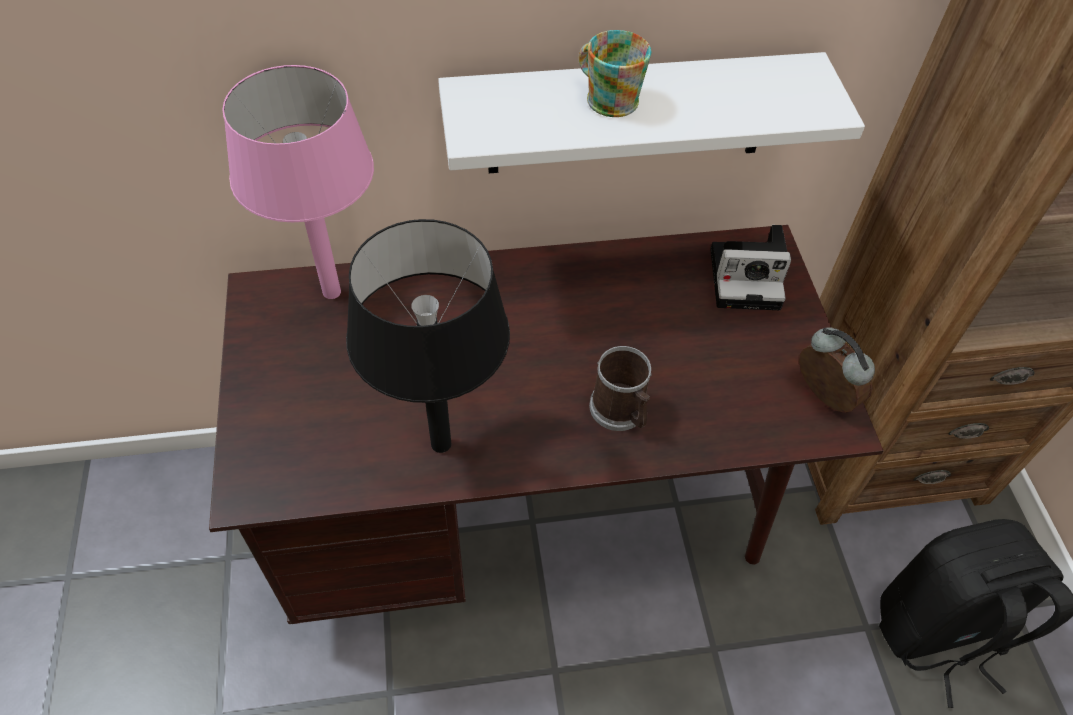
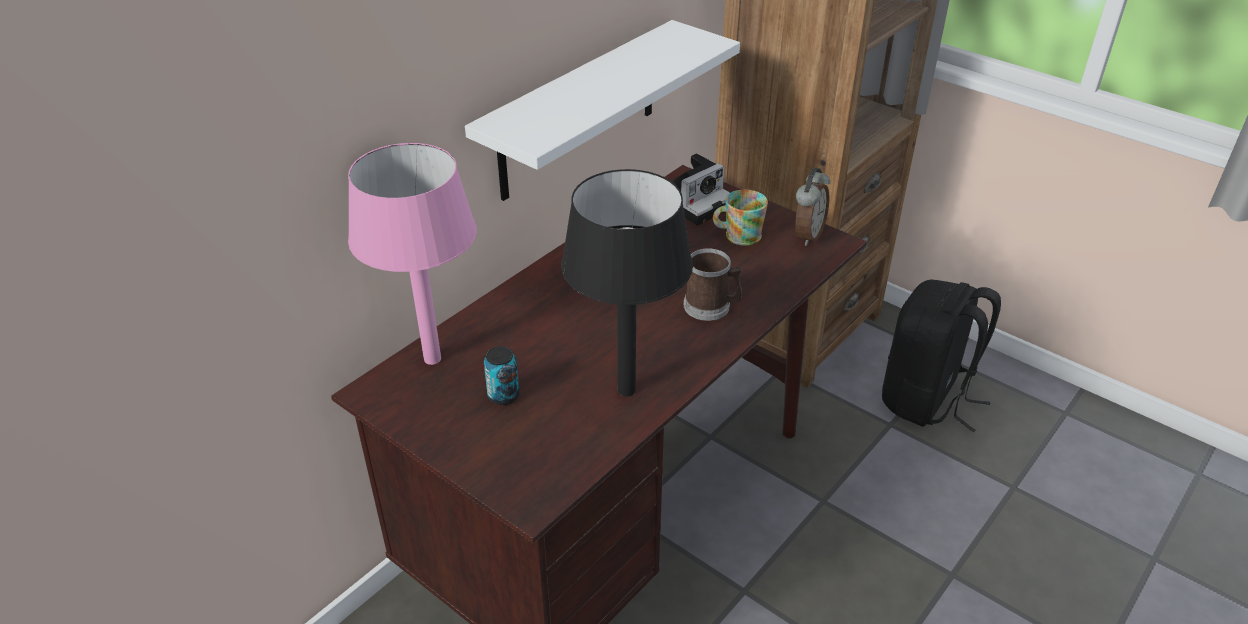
camera: 40 degrees left, 15 degrees down
(341, 370) = (503, 395): none -> can
(607, 97) = (586, 88): mug -> mug (737, 235)
(821, 397) = (807, 235): alarm clock -> alarm clock turned 105 degrees clockwise

